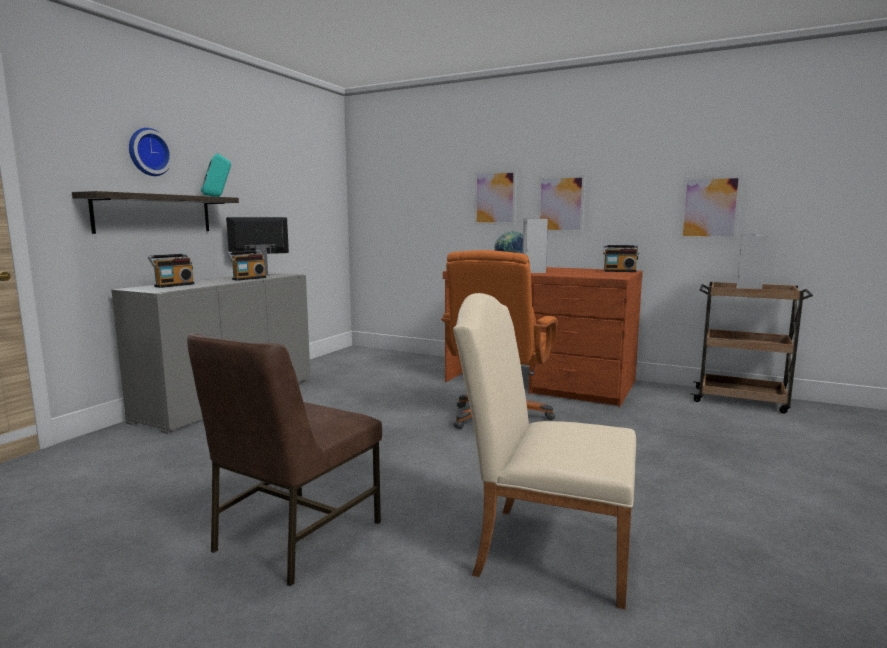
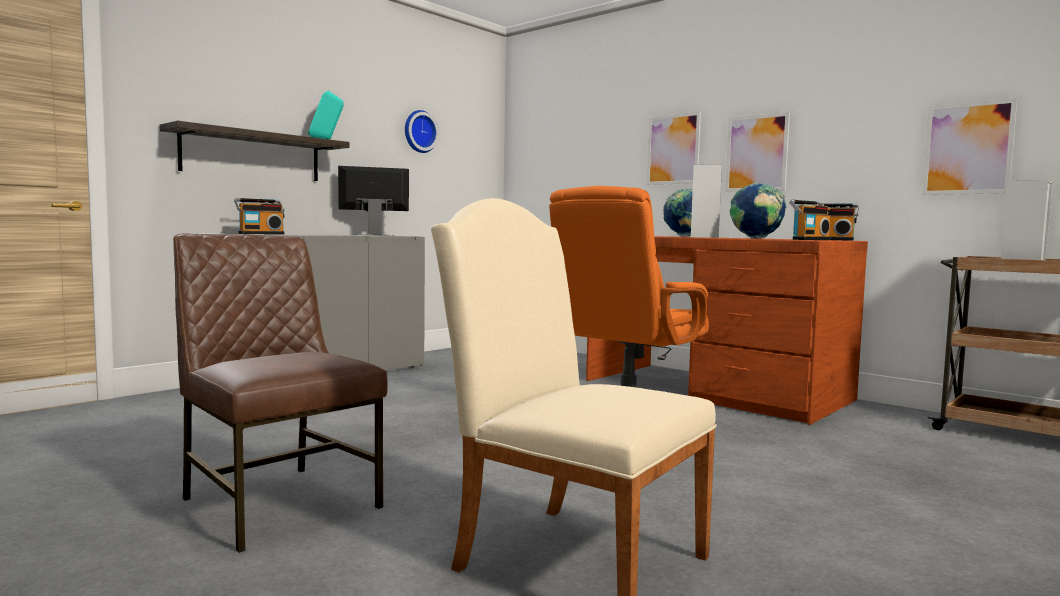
camera: 15 degrees right, 5 degrees down
(148, 152) = (250, 87): wall clock -> wall clock (419, 132)
(248, 278) = (352, 235): radio -> radio (809, 239)
(294, 536) = (277, 502): brown chair -> brown chair turned 90 degrees clockwise
(573, 273) = (756, 238): none -> globe

